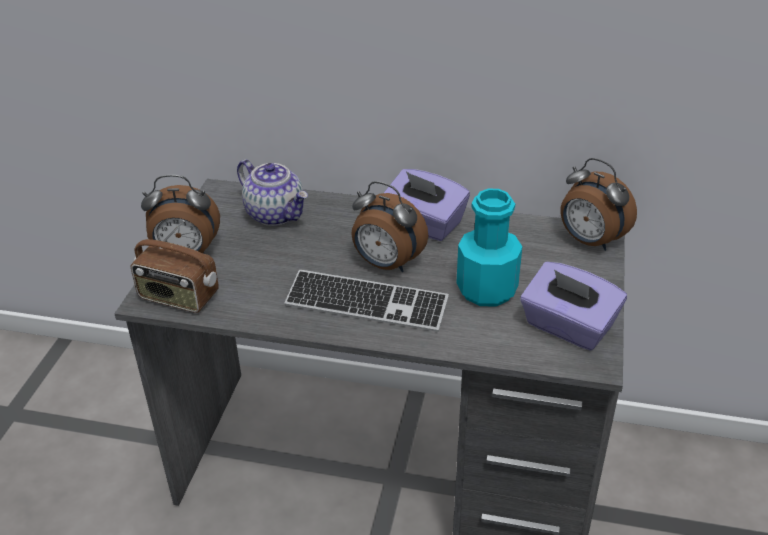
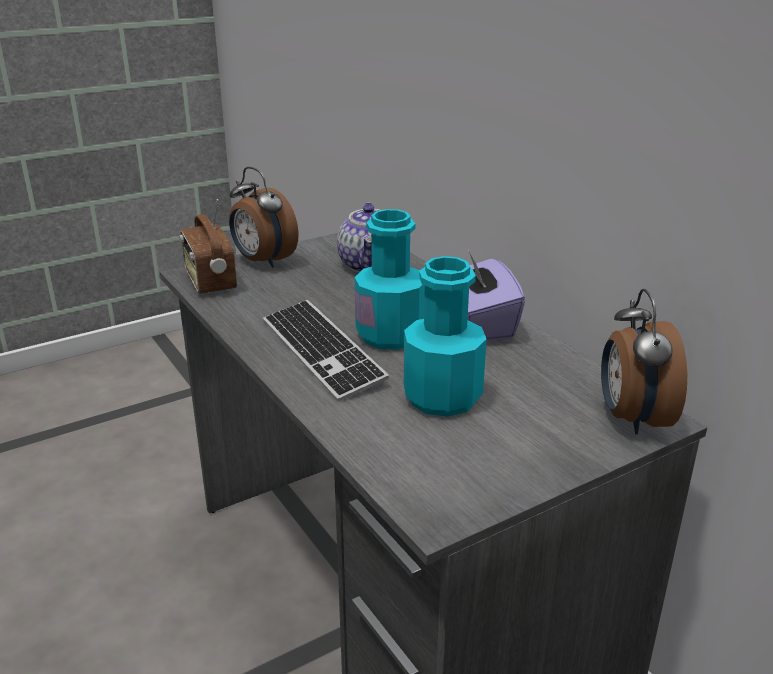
camera: 45 degrees right, 10 degrees down
(386, 264) = (390, 335): alarm clock -> turquoise bottle
(568, 327) = (465, 470): purple tissue box -> none

